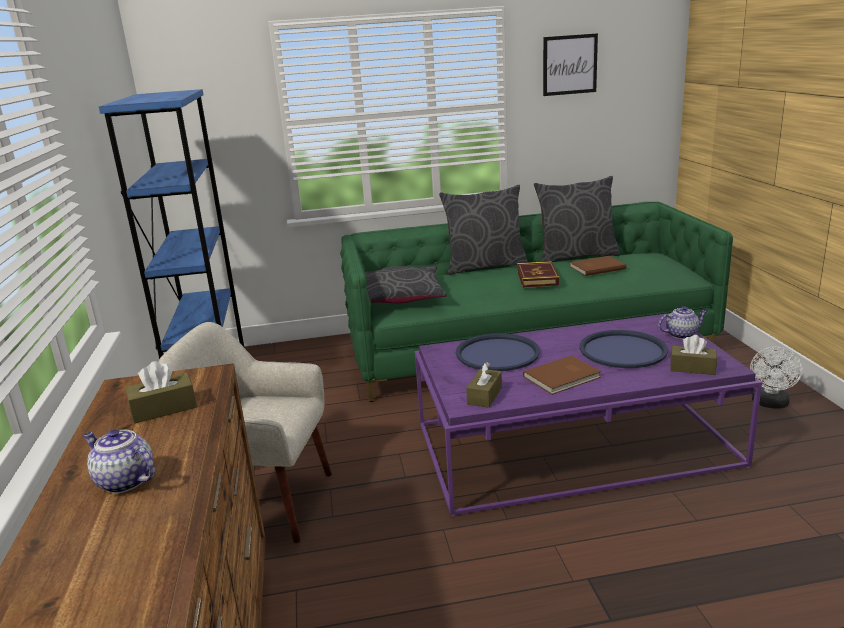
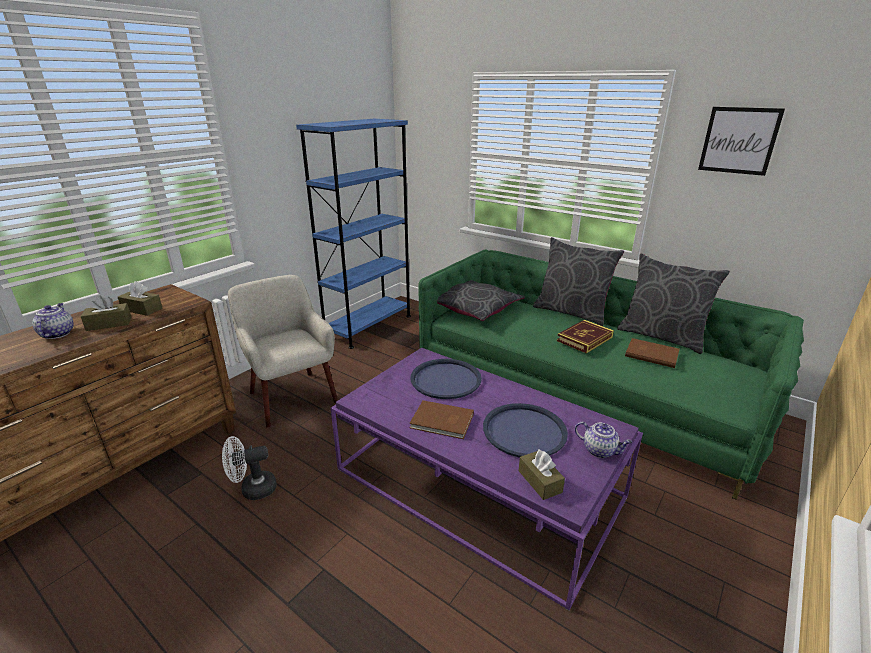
camera: 45 degrees right, 5 degrees up
(484, 396) = (377, 401): brown tissue box -> brown tissue box (109, 324)
(770, 404) = (703, 582): white fan -> white fan (253, 490)

